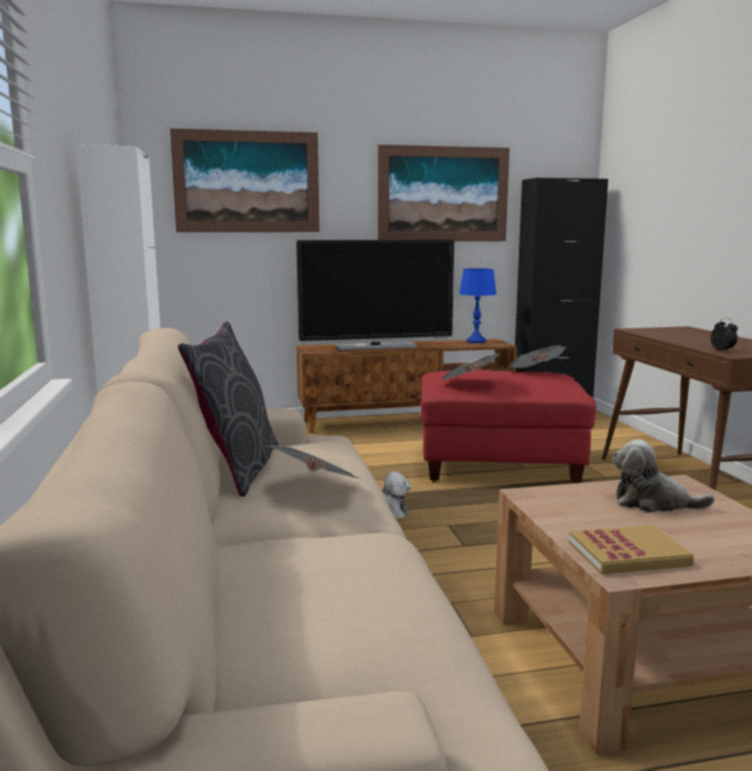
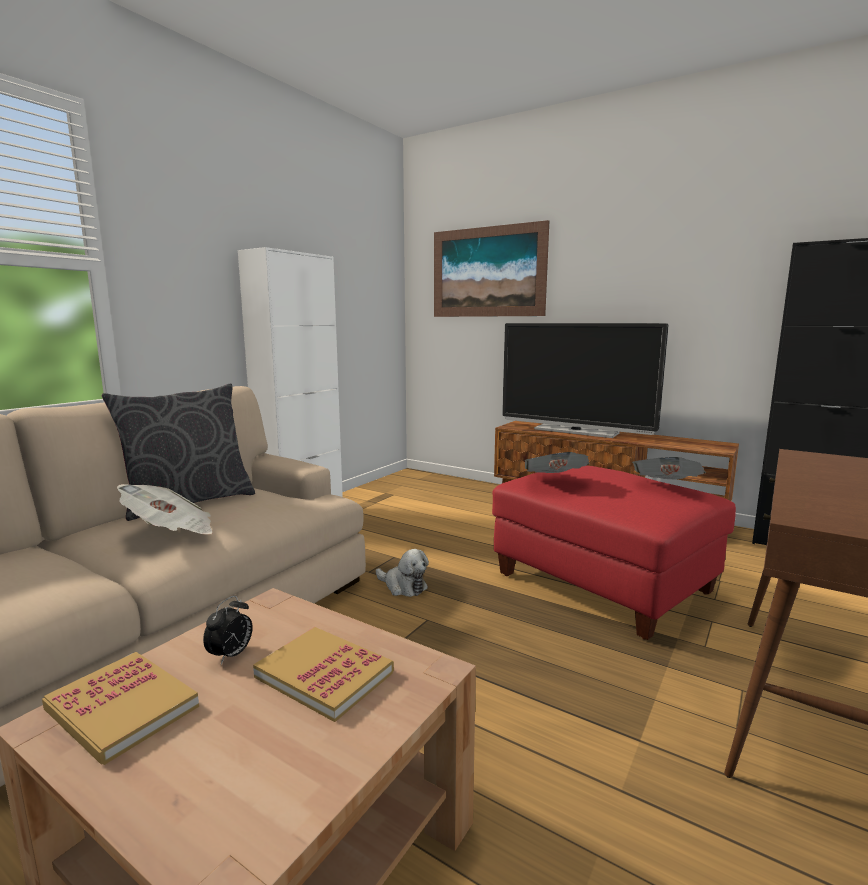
camera: 45 degrees right, 0 degrees up
(443, 194) = (681, 273): picture -> none
(475, 341) = (699, 442): blue table lamp -> none
(653, 503) = (324, 675): plush toy -> book
(723, 350) = (813, 509): alarm clock -> alarm clock (231, 655)

